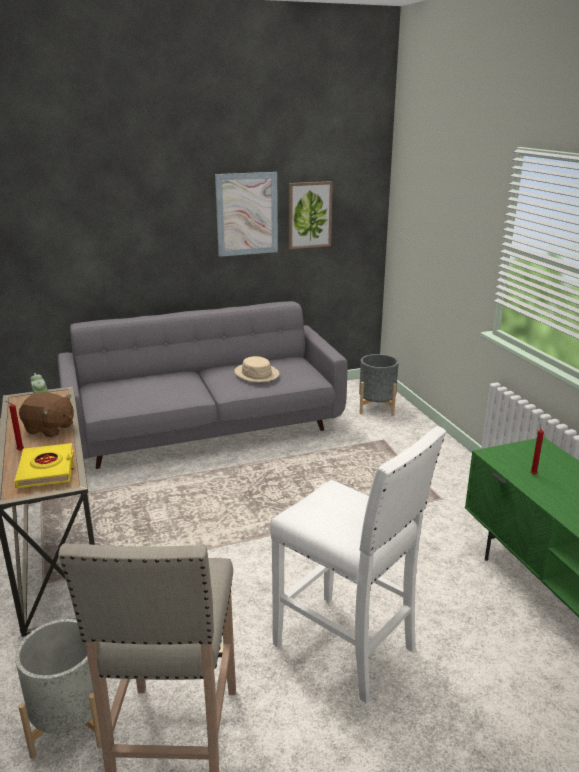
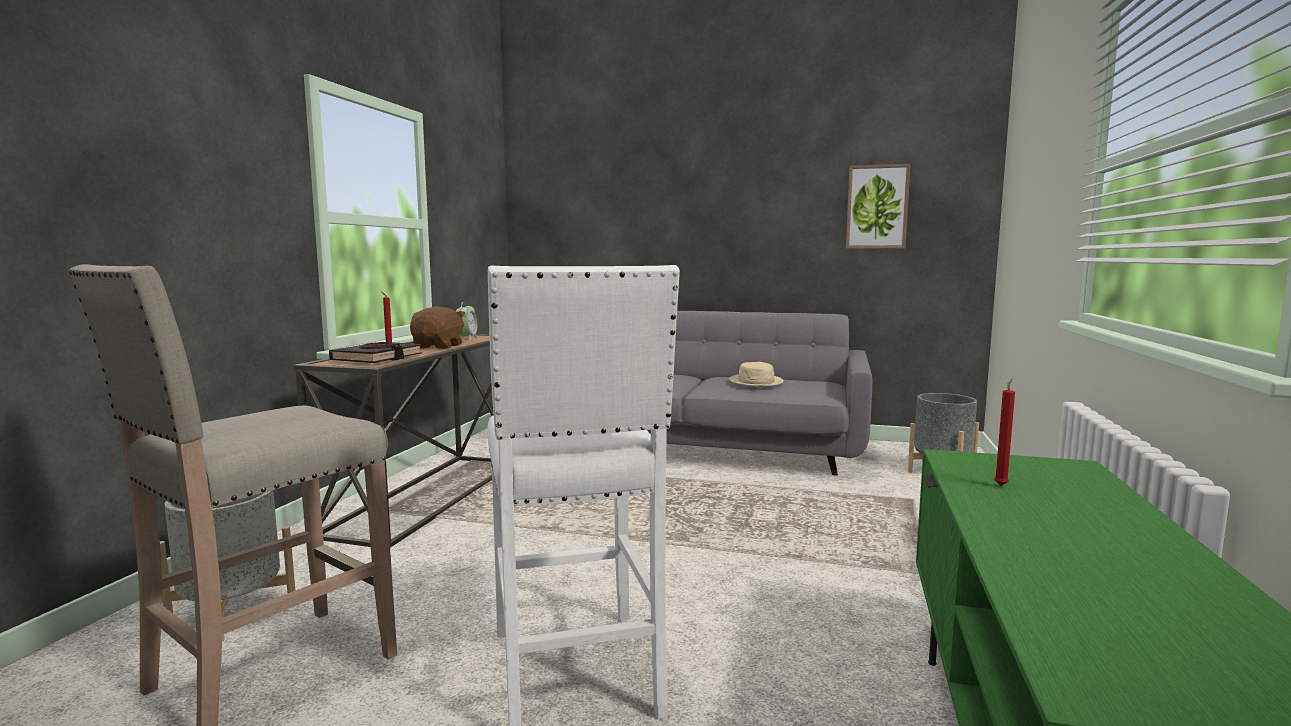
camera: 35 degrees right, 15 degrees down
(47, 470) = (377, 358): yellow book -> black book
(50, 429) = (439, 346): brown plush toy -> brown plush toy turned 135 degrees counterclockwise
(247, 214) = (792, 203): picture -> none

